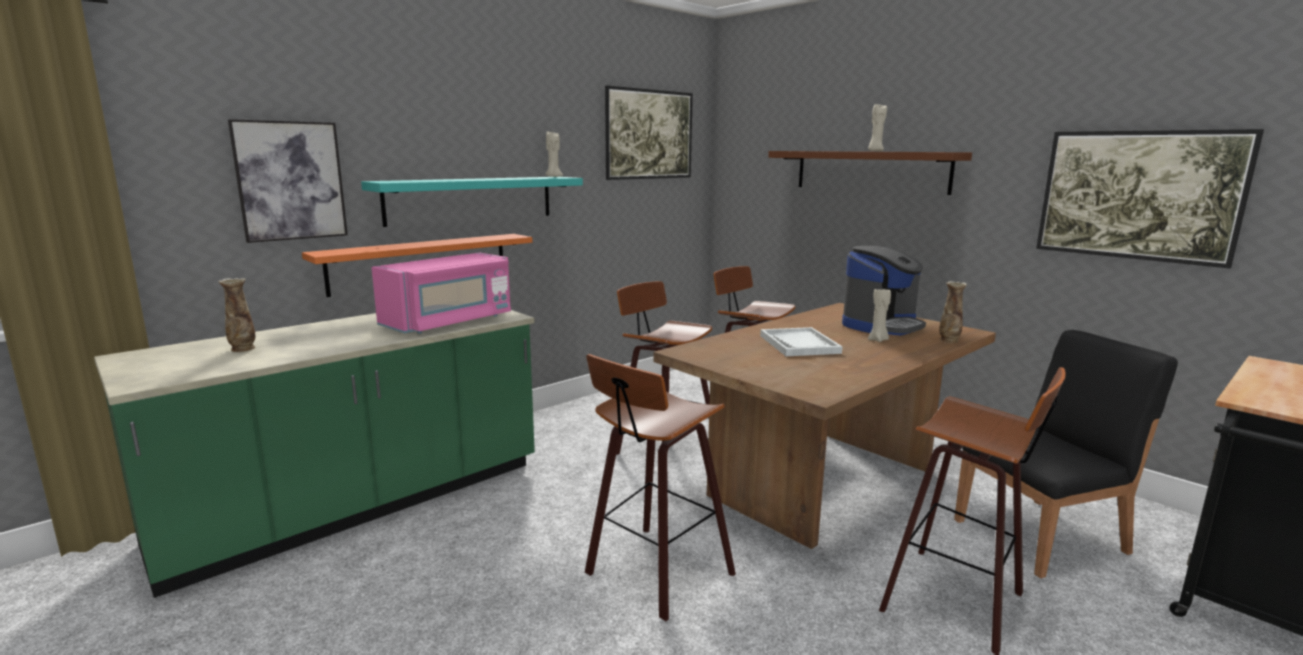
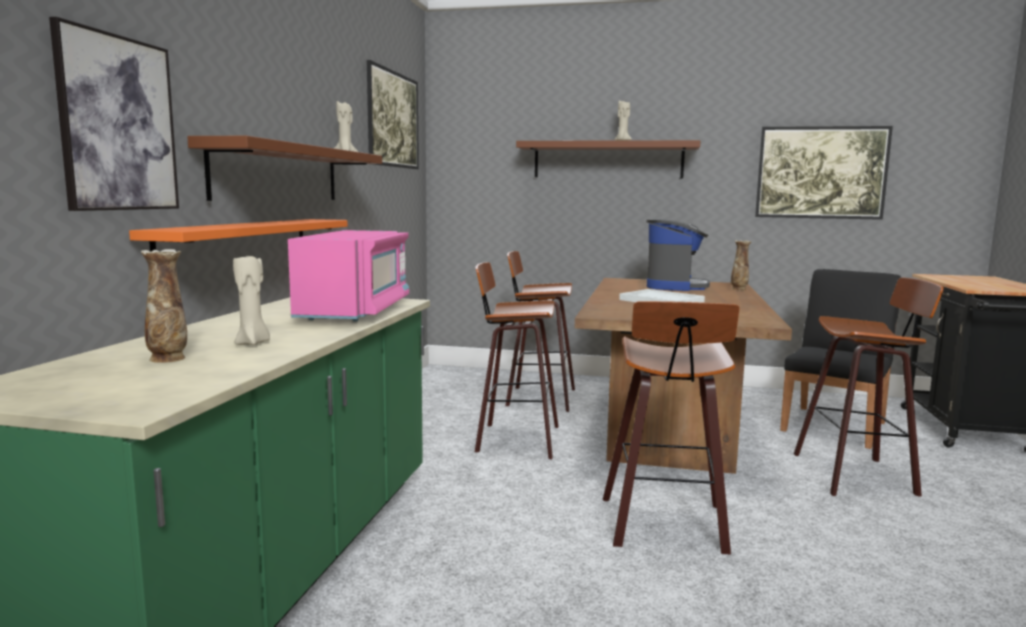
camera: 35 degrees left, 5 degrees down
(471, 199) = (279, 173): turquoise shelf -> brown shelf
(878, 340) = (700, 293): beige candle -> beige candle (253, 343)

